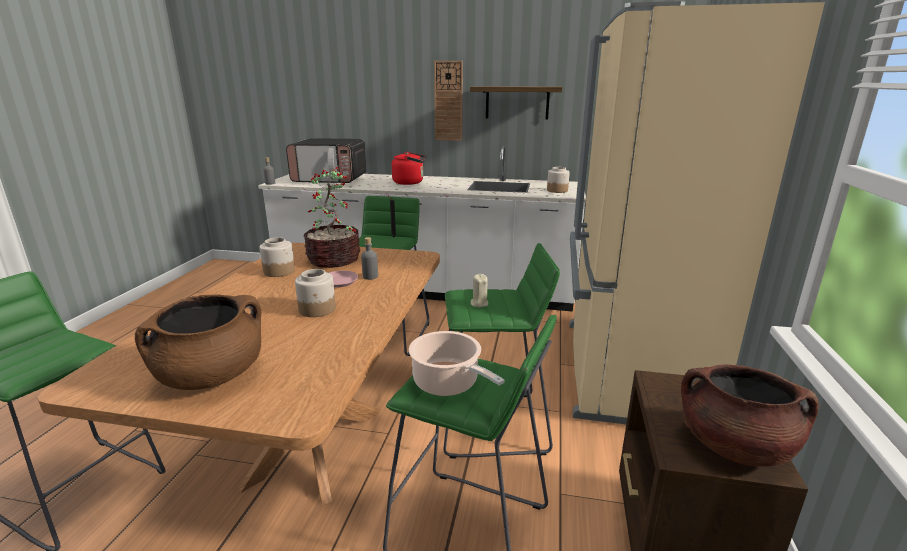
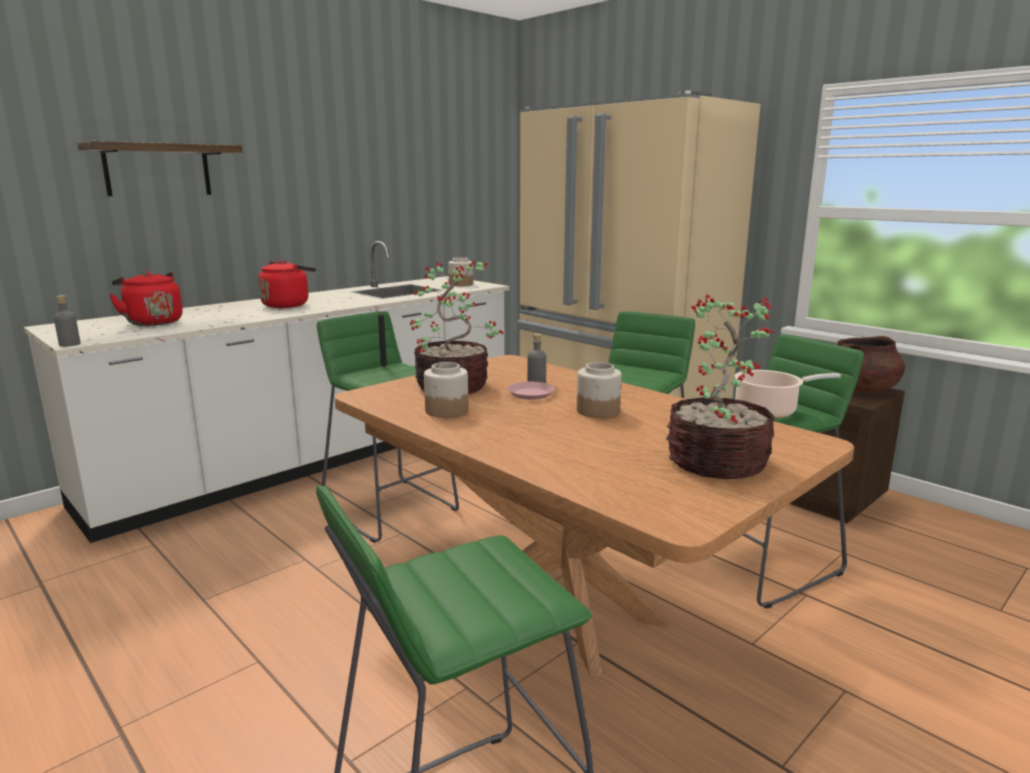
camera: 55 degrees left, 5 degrees down
(212, 376) = (716, 463): brown cooking pot -> potted plant
(330, 179) = (152, 322): microwave -> red kettle
(448, 101) = (288, 188): wall clock -> none
(479, 303) = (630, 376): beige candle -> none
(517, 102) = (371, 188): shelf -> shelf (158, 170)

